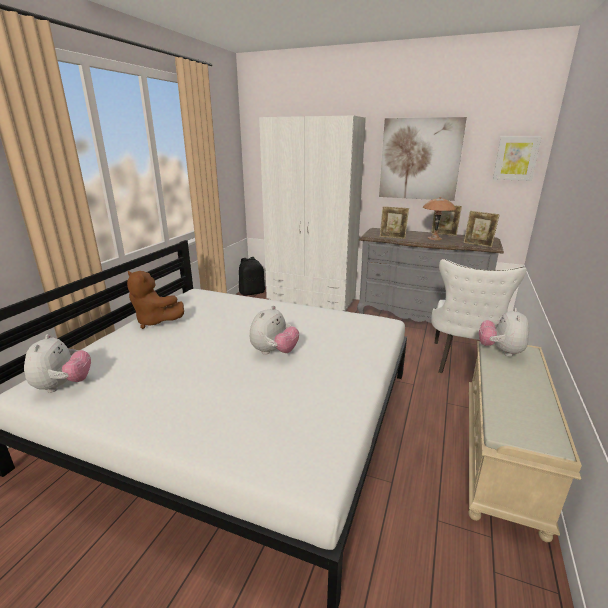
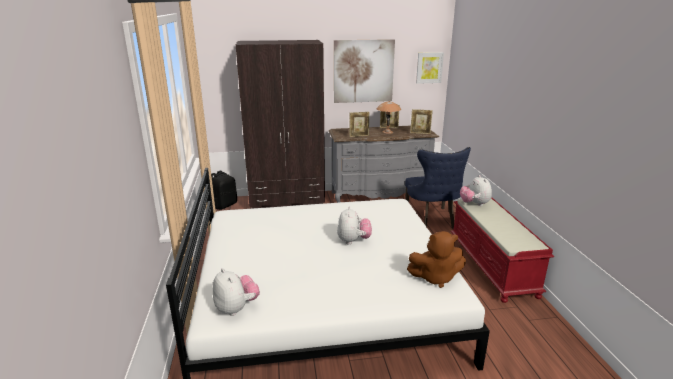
camera: 30 degrees left, 0 degrees up
(155, 321) = (231, 245): brown plush toy -> brown plush toy (435, 277)
(311, 302) = (287, 201): white wardrobe -> brown wardrobe
(462, 362) = (432, 220): white chair -> blue chair
(502, 453) = (492, 266): beige bench -> red bench

